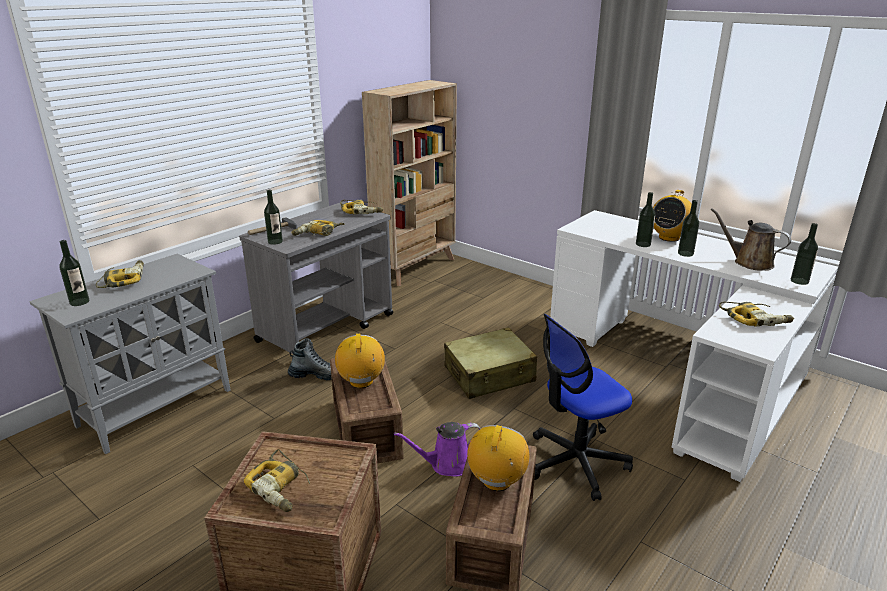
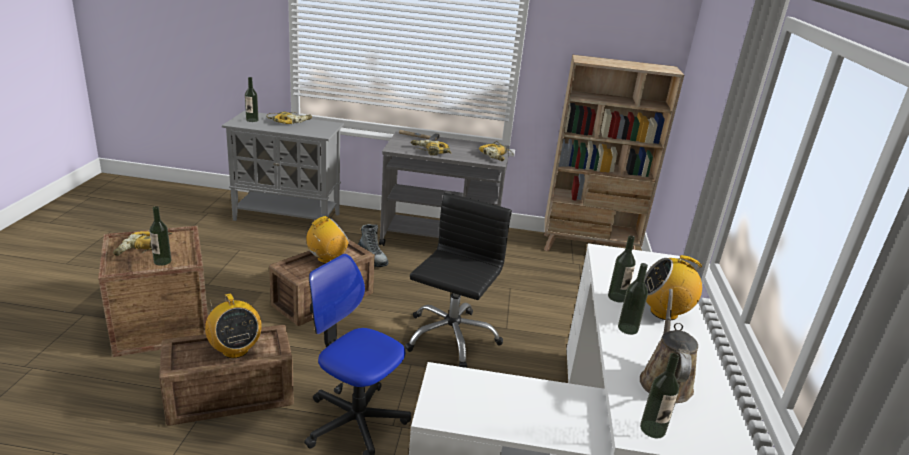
camera: 55 degrees right, 0 degrees up
(275, 241) = (398, 143): bottle -> bottle (162, 261)
(447, 464) = (305, 349): purple watering can -> none
(489, 375) = (451, 337): beige suitcase -> black office chair
(497, 481) = (235, 350): radio -> radio turned 75 degrees clockwise
(755, 319) = (511, 404): power drill -> none

